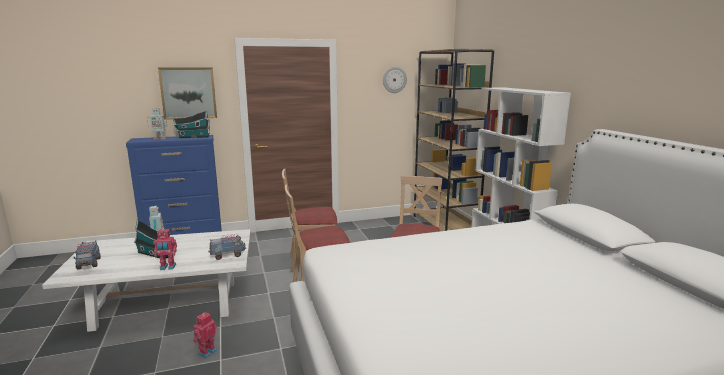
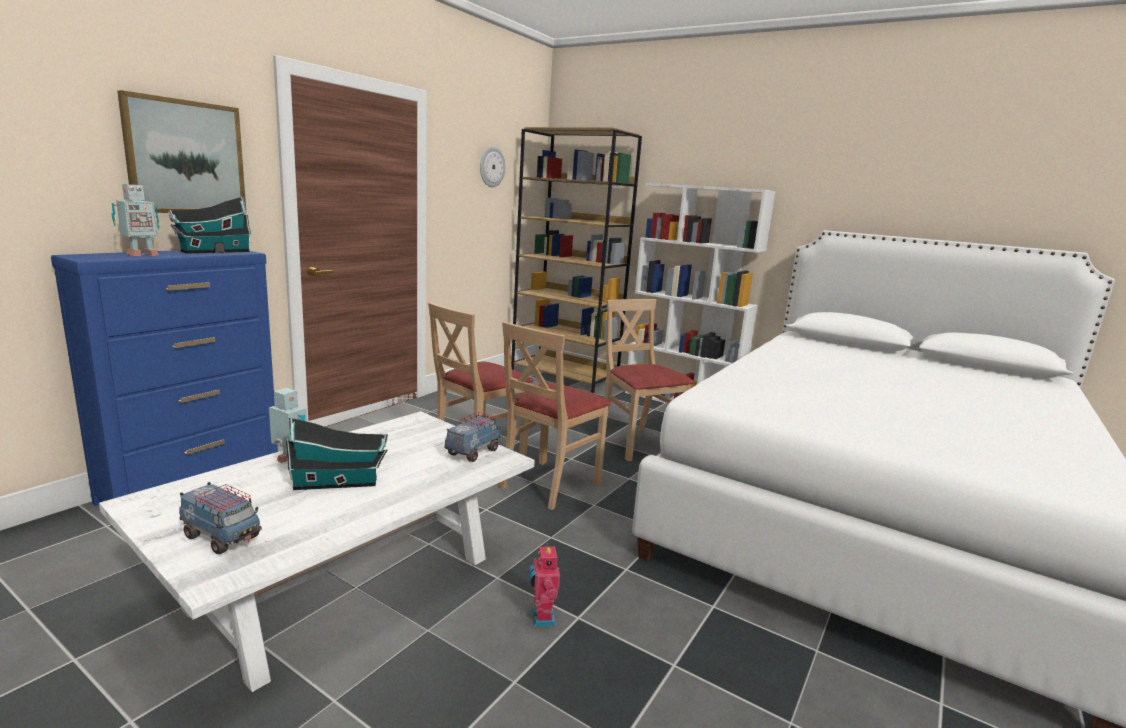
camera: 40 degrees left, 0 degrees up
(167, 267) = (414, 495): toy robot -> none

